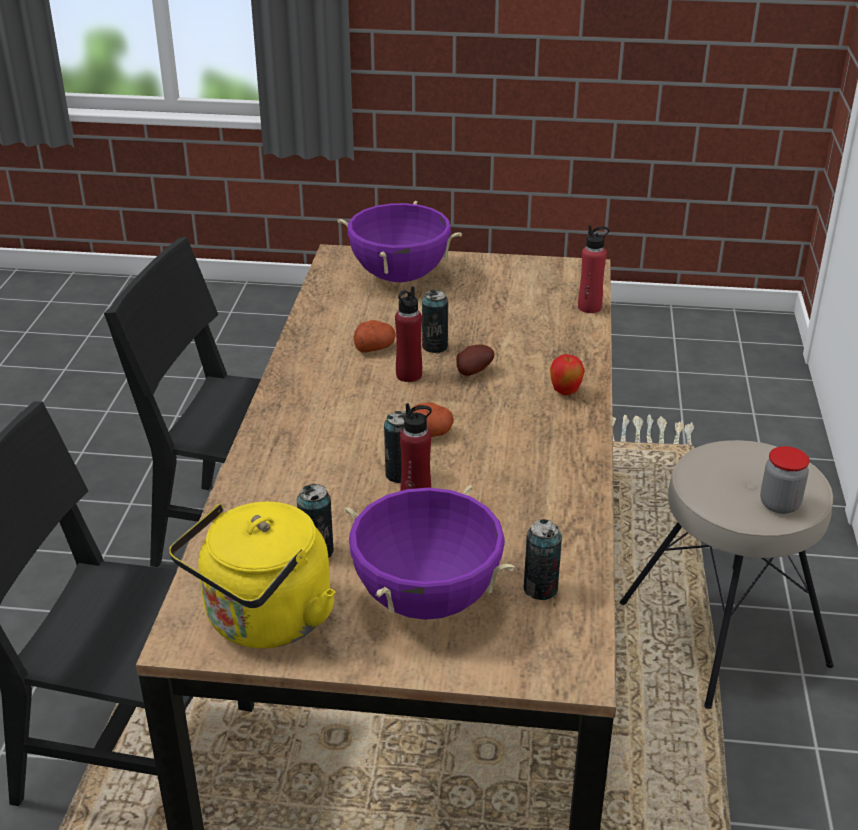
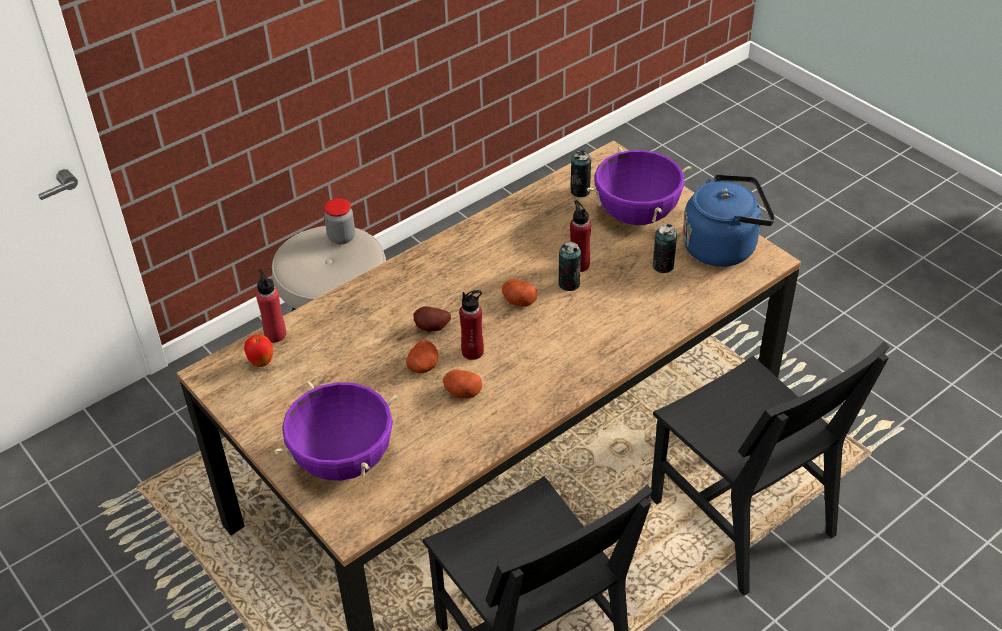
camera: 135 degrees left, 10 degrees up
(263, 621) = (723, 247): yellow kettle -> blue kettle
(434, 346) = (423, 366): can -> potato
(565, 392) = (404, 280): apple -> apple (261, 363)

